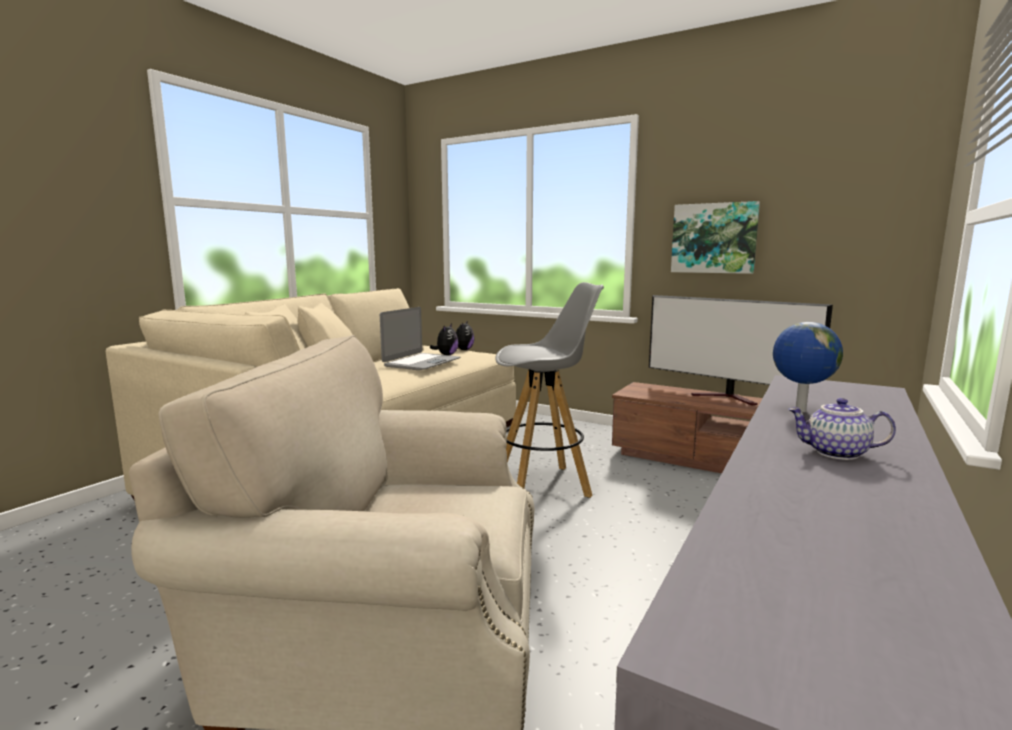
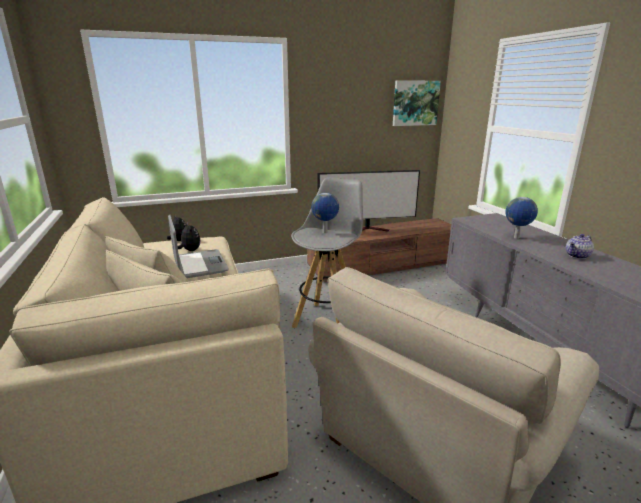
camera: 50 degrees left, 10 degrees up
(542, 351) = (325, 232): none -> globe
(714, 238) = (341, 131): picture -> picture (415, 103)

